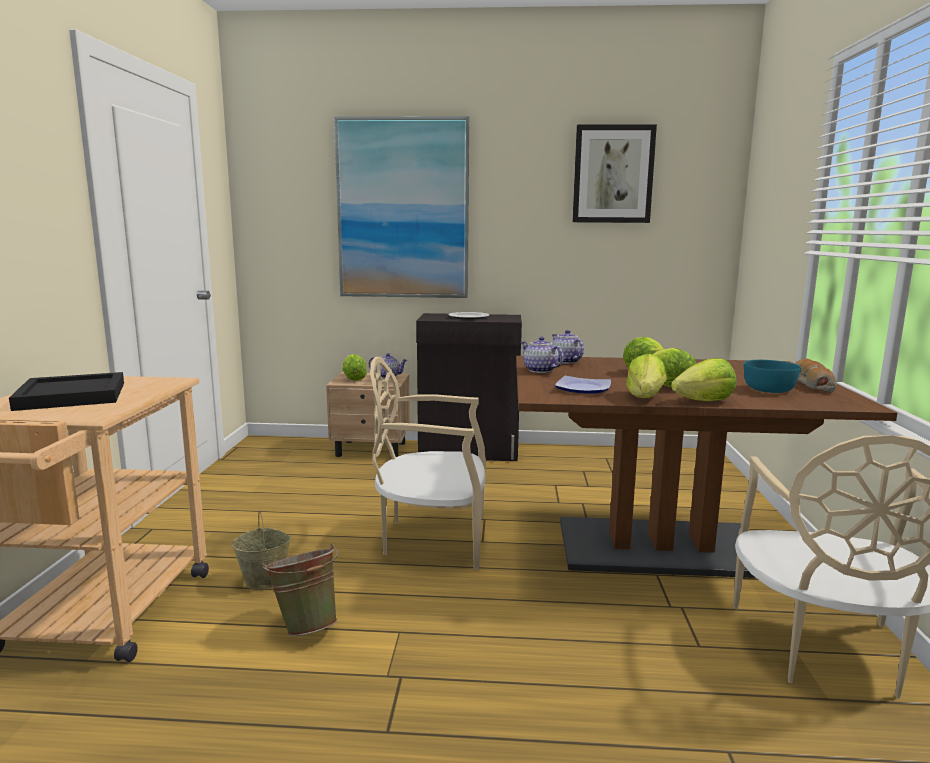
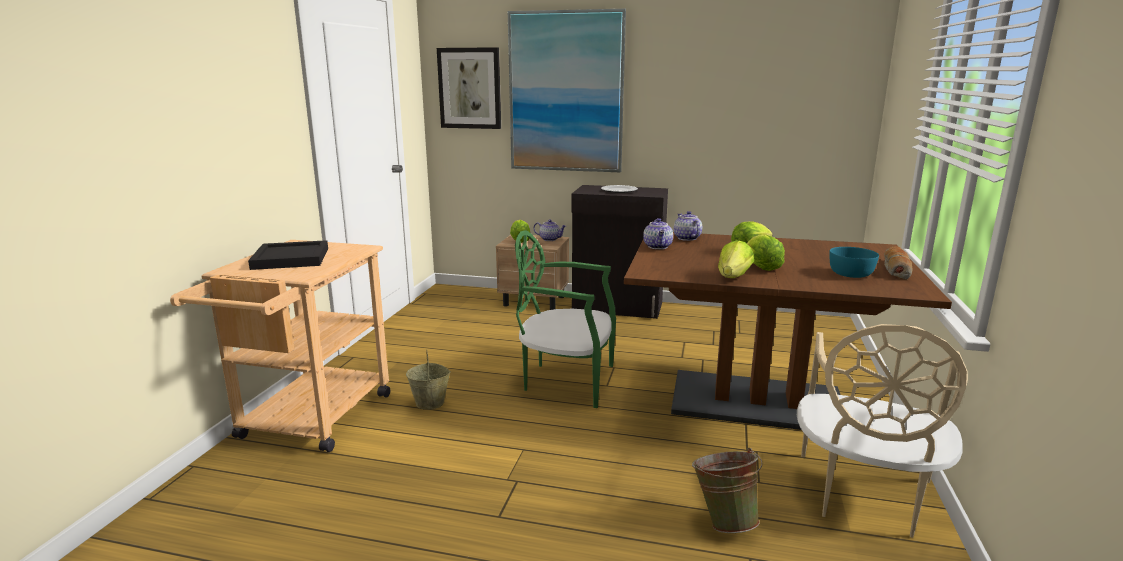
camera: 10 degrees right, 5 degrees up
(306, 626) = (455, 439): green bucket -> green bucket (724, 520)
(432, 539) = (566, 381): beige chair -> green chair
(539, 370) = (658, 247): teapot -> teapot turned 150 degrees counterclockwise
(581, 389) = (684, 266): plate -> none
(613, 174) = (757, 60): picture -> picture (470, 88)
(704, 401) = (782, 283): lettuce -> none

